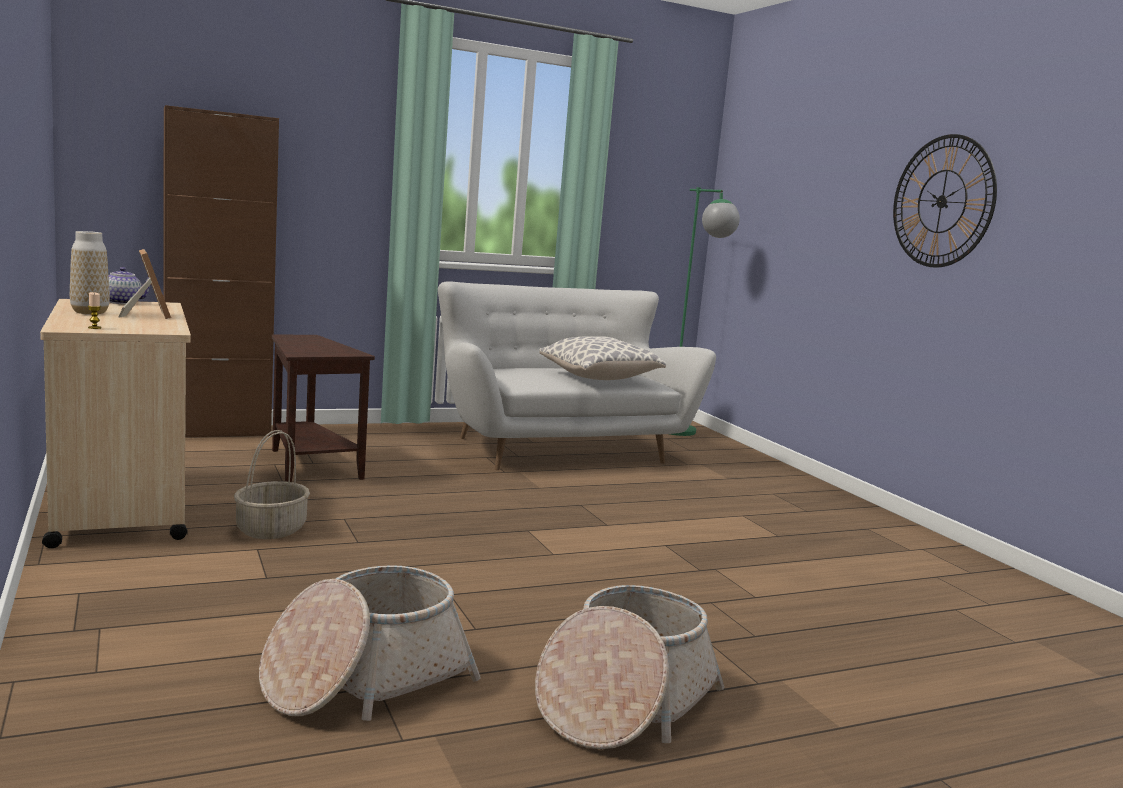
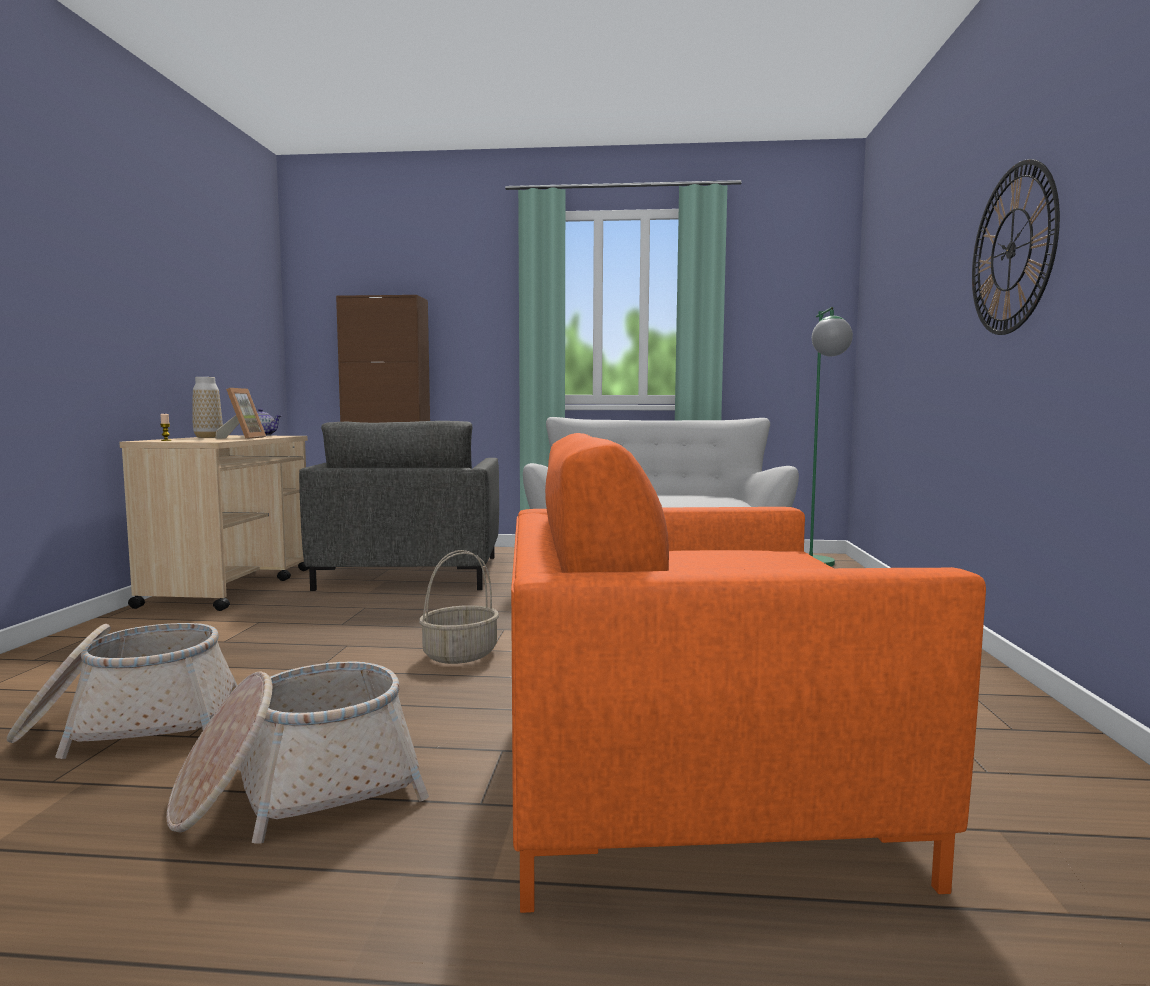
camera: 30 degrees right, 5 degrees down
(271, 529) = (296, 610): basket -> basket (460, 654)
(310, 467) = (410, 572): brown side table -> grey armchair
(599, 378) = (679, 499): pillow -> none
(855, 642) = (688, 782): none -> orange armchair

